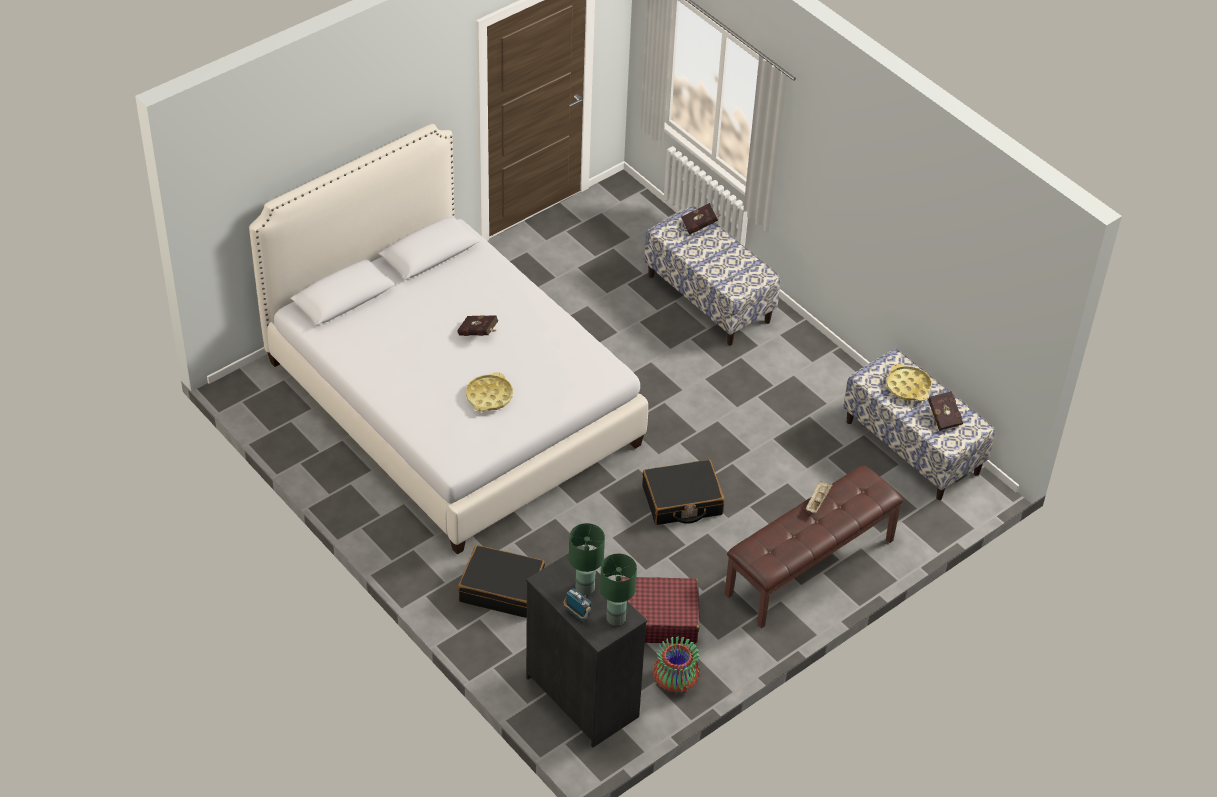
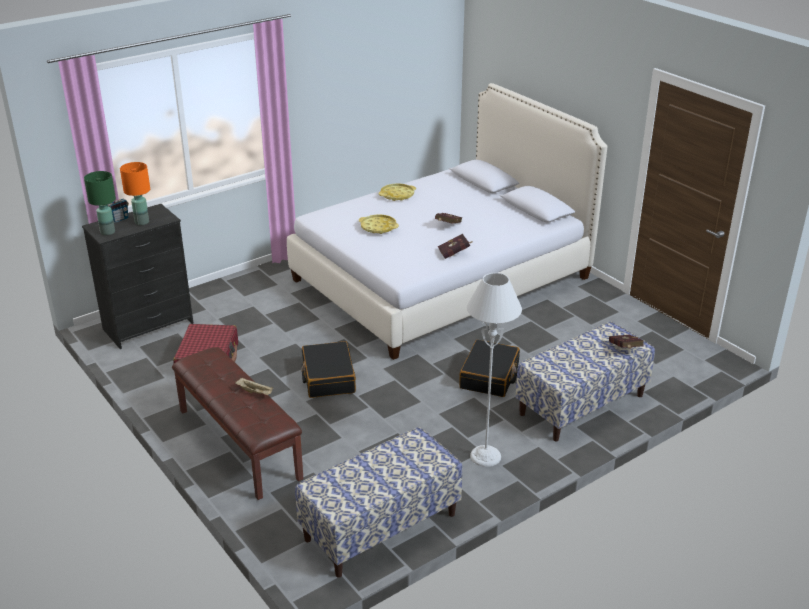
camera: 95 degrees right, 15 degrees down
(501, 589) = (257, 296): black suitcase -> black suitcase (489, 377)
(585, 587) = (142, 222): green table lamp -> orange table lamp
(675, 680) = (145, 366): vase -> none
(801, 373) = (485, 456): none -> grey floor lamp
(908, 386) = (402, 465): yellow tray -> yellow tray (397, 195)
(943, 416) = (357, 487): red book -> red book (455, 253)

